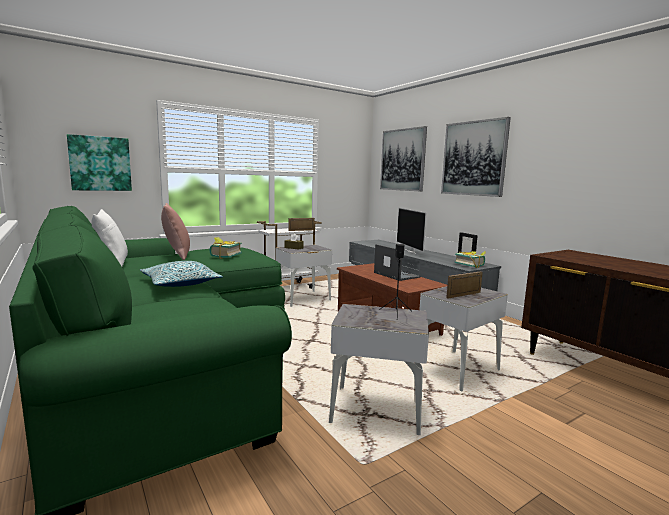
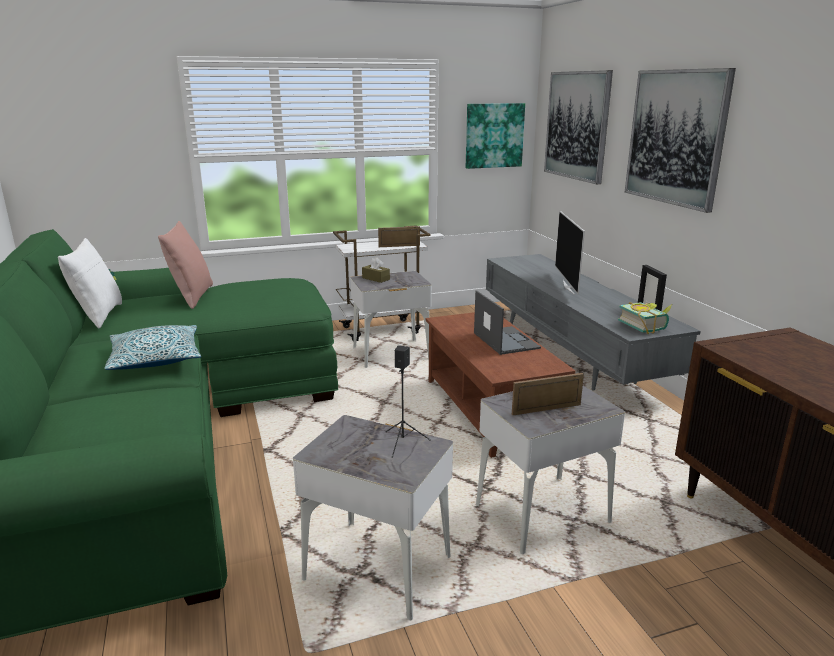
camera: 15 degrees right, 10 degrees up
(100, 163) = (107, 157): picture -> picture (494, 135)
(223, 256) = (250, 301): book -> none

